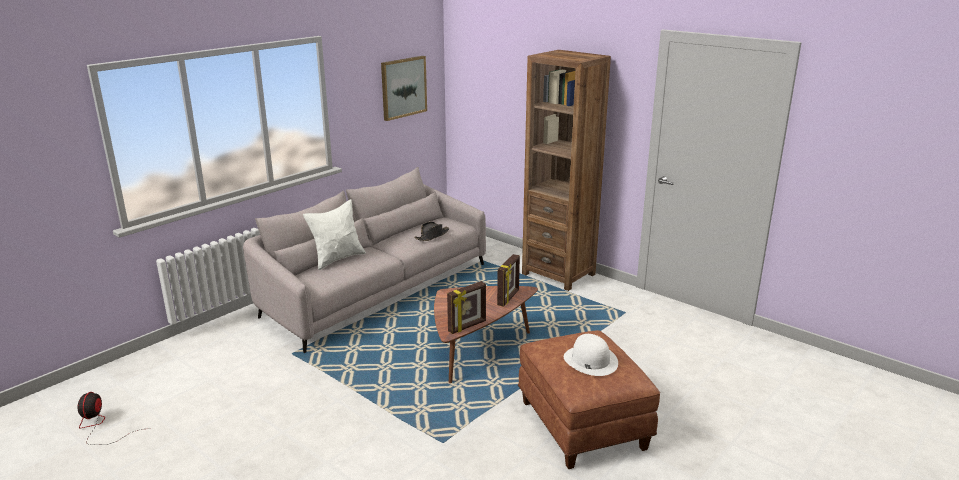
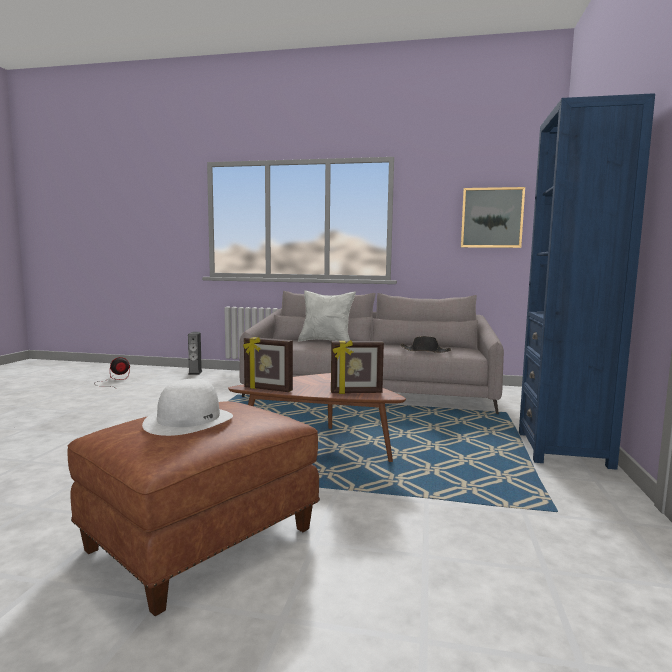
camera: 60 degrees right, 15 degrees down
(150, 361) = (195, 372): none -> speaker
(558, 274) = (563, 449): brown bookcase -> blue bookcase

